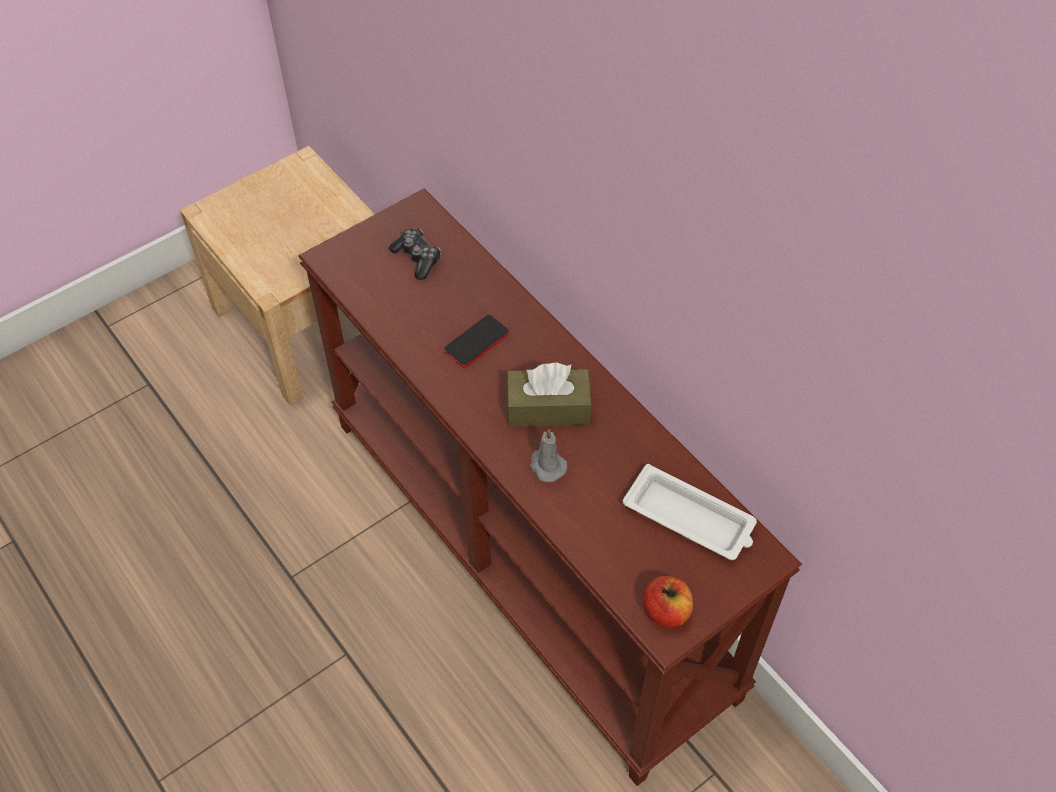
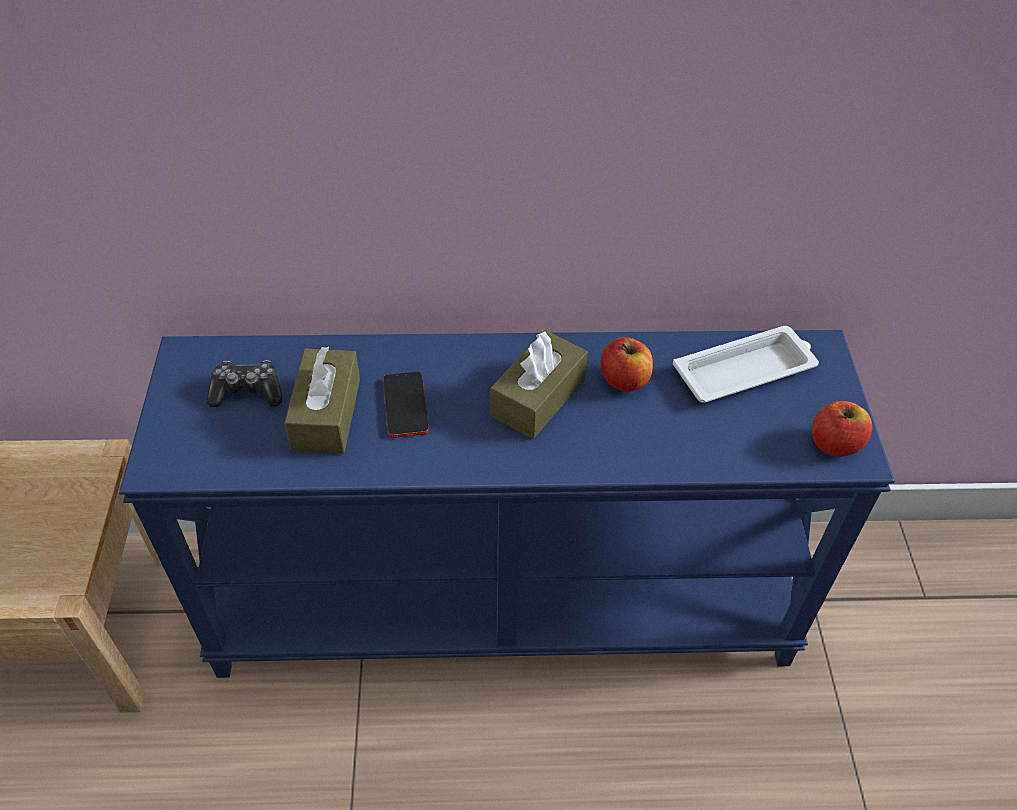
camera: 55 degrees left, 5 degrees down
(434, 307) = (326, 414): none -> brown tissue box
(531, 553) = (505, 600): brown console table -> blue console table
(546, 465) = (605, 437): grey candle -> none
(610, 448) = (624, 380): none -> apple

